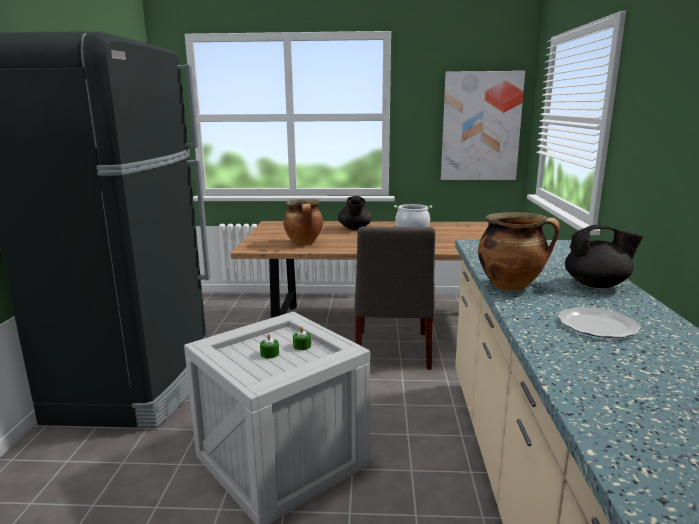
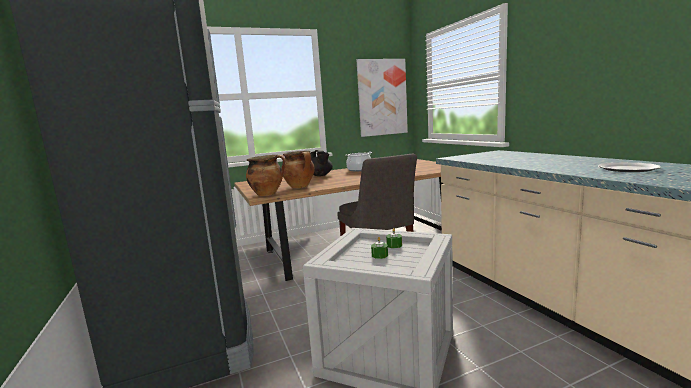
camera: 25 degrees left, 5 degrees down
(511, 286) = (534, 166): cooking pot -> cooking pot (268, 194)
(597, 285) = (572, 159): black teapot -> none

